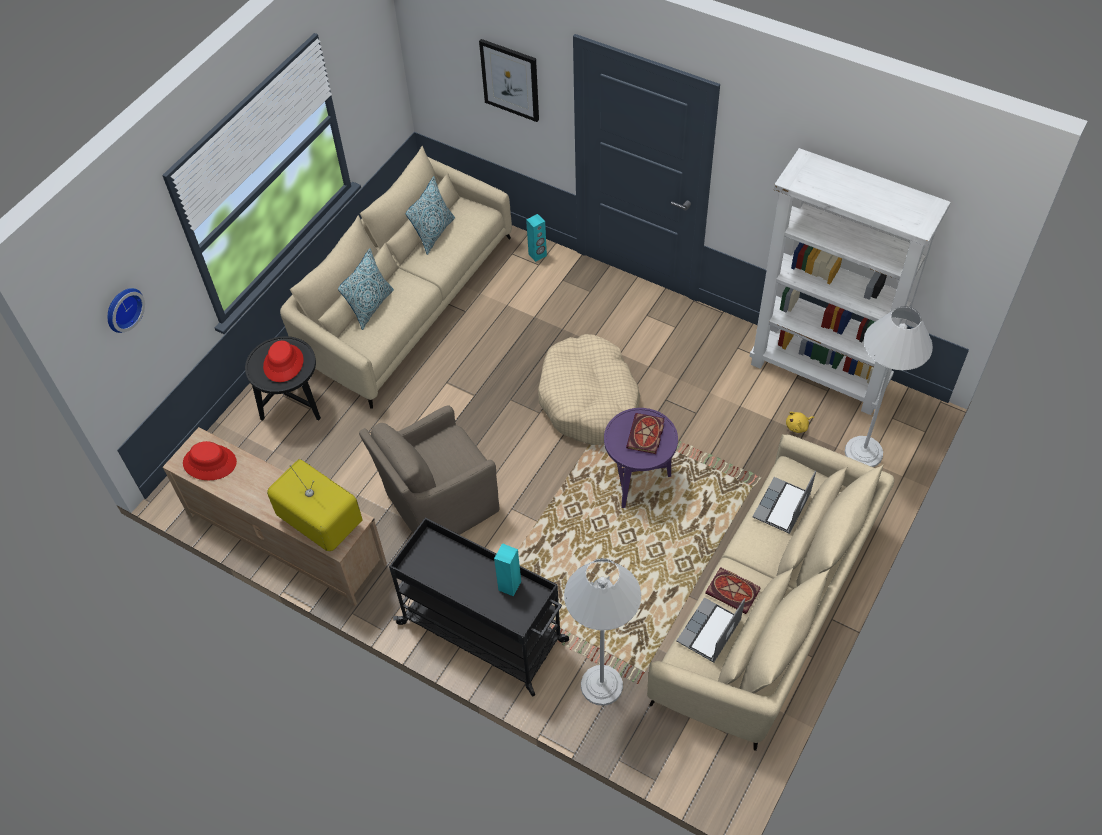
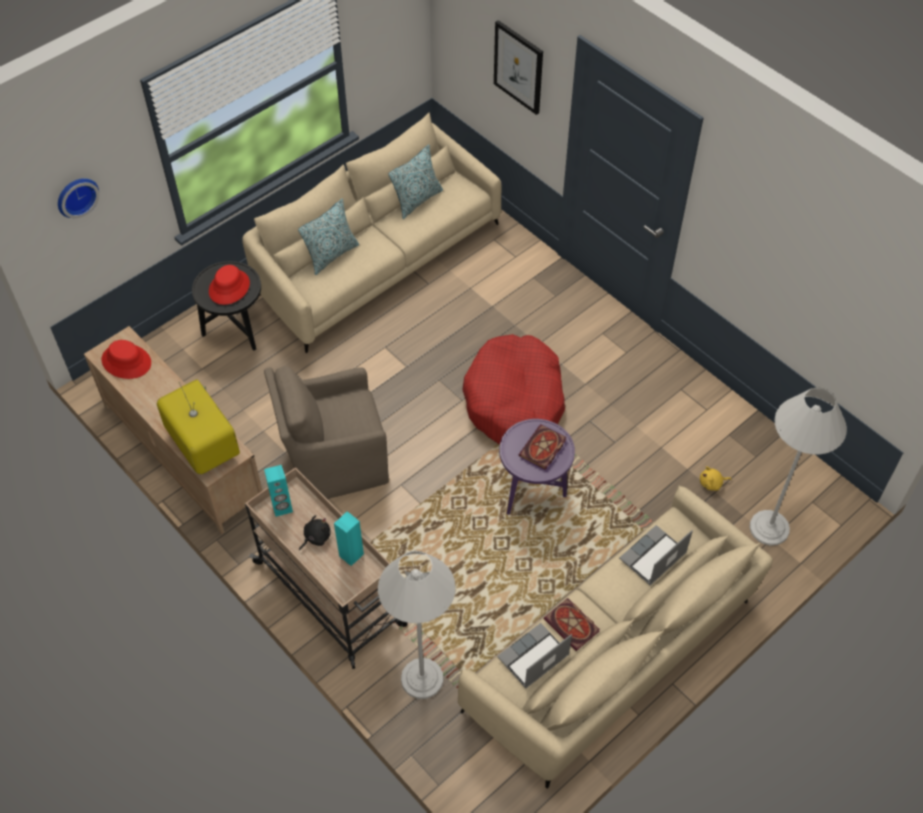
camera: 15 degrees right, 0 degrees up
(469, 579) = (316, 537): none -> black plush toy
(484, 633) = (330, 595): black cart -> beige cart
(537, 255) = (518, 247): turquoise speaker -> turquoise speaker (282, 508)
(589, 400) = (515, 401): beige dog bed -> red dog bed
(820, 374) = (754, 438): white bookcase -> none

